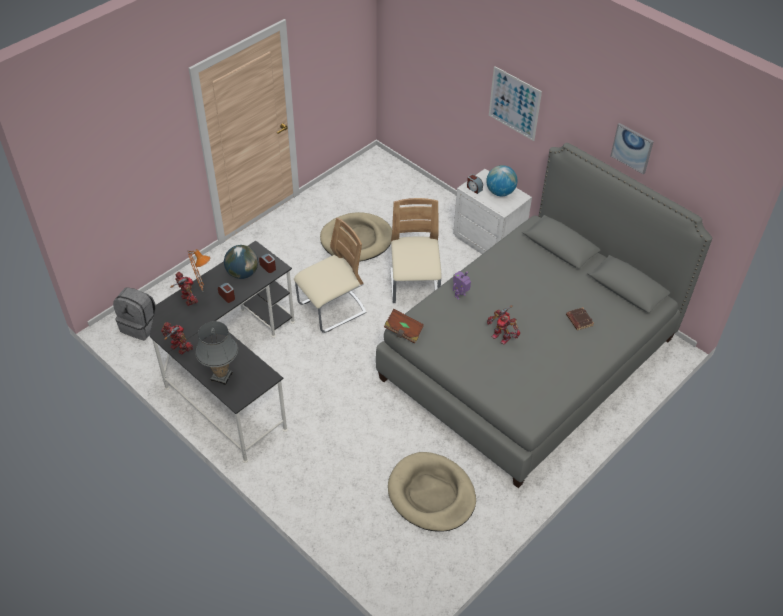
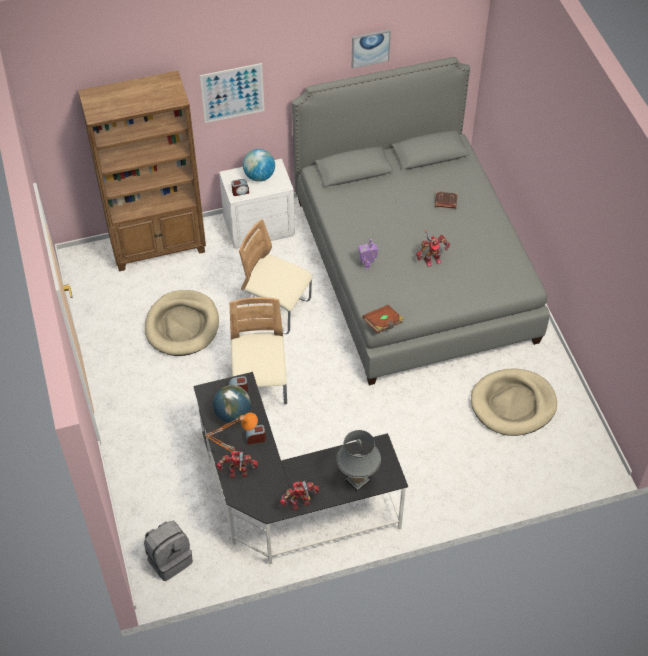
camera: 60 degrees left, 5 degrees up
(422, 194) = (158, 246): none -> brown bookcase

